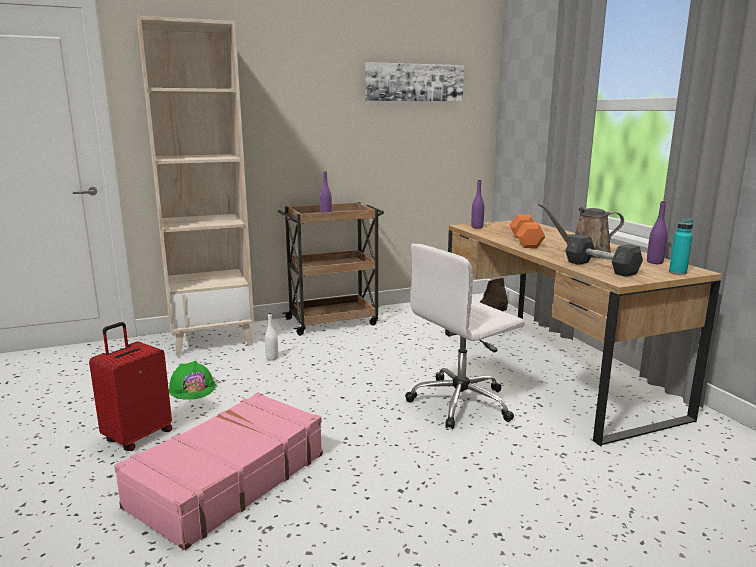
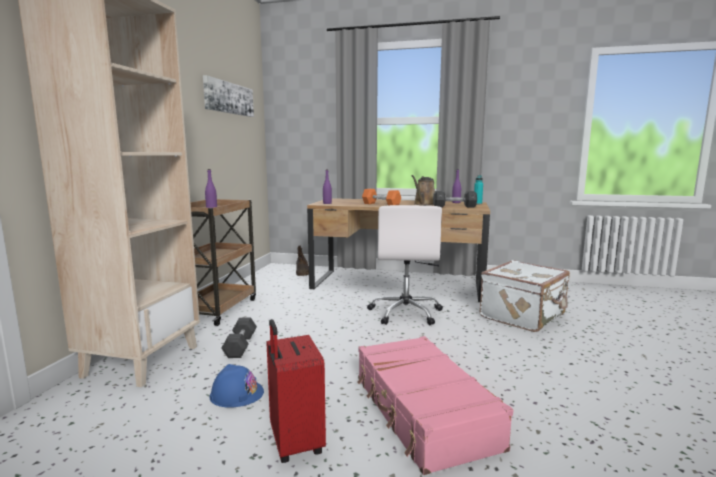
camera: 55 degrees left, 5 degrees down
(192, 388) = (236, 393): green hard hat -> blue hard hat
(272, 358) = (240, 346): white bottle -> grey dumbbell
(600, 492) = (523, 316): none -> white suitcase

